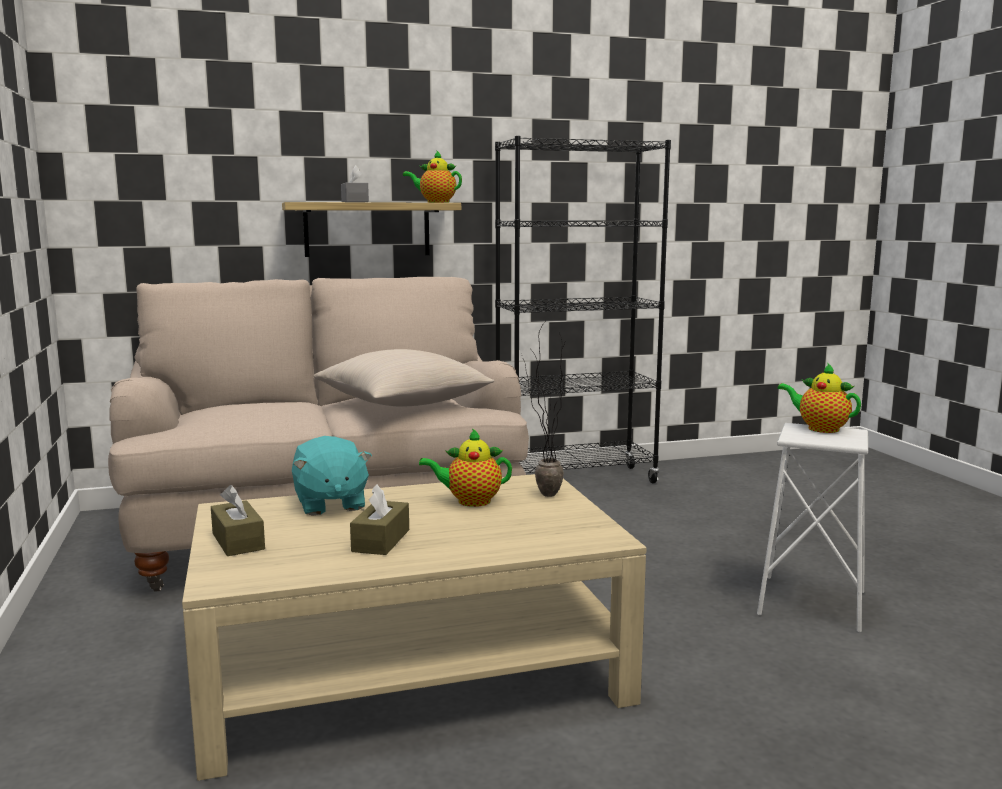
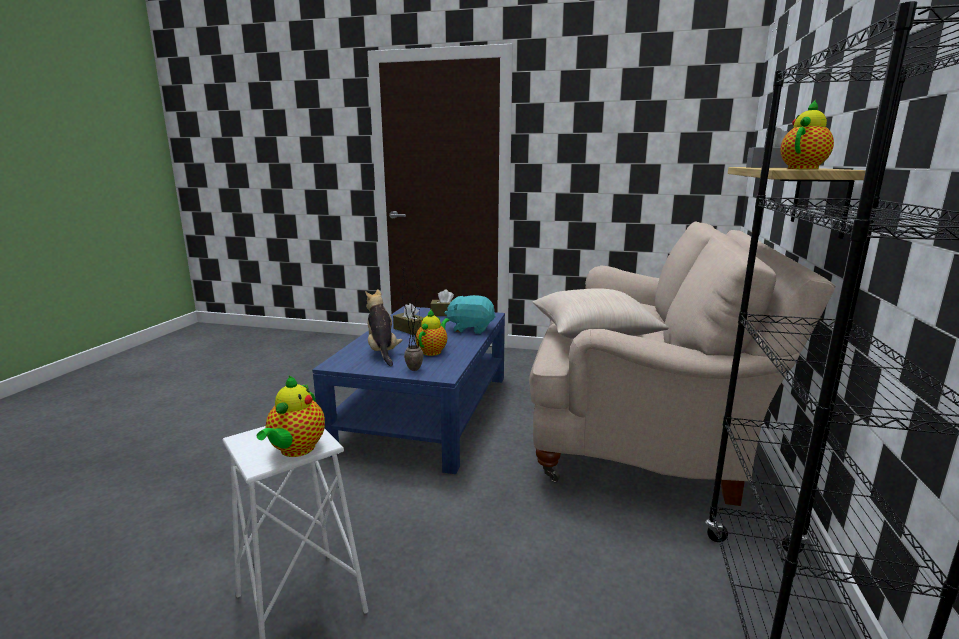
camera: 120 degrees right, 5 degrees up
(412, 671) = (426, 412): beige coffee table -> blue coffee table
(515, 527) = (382, 352): none -> plush toy
(819, 428) = (296, 450): teapot -> teapot turned 120 degrees clockwise

